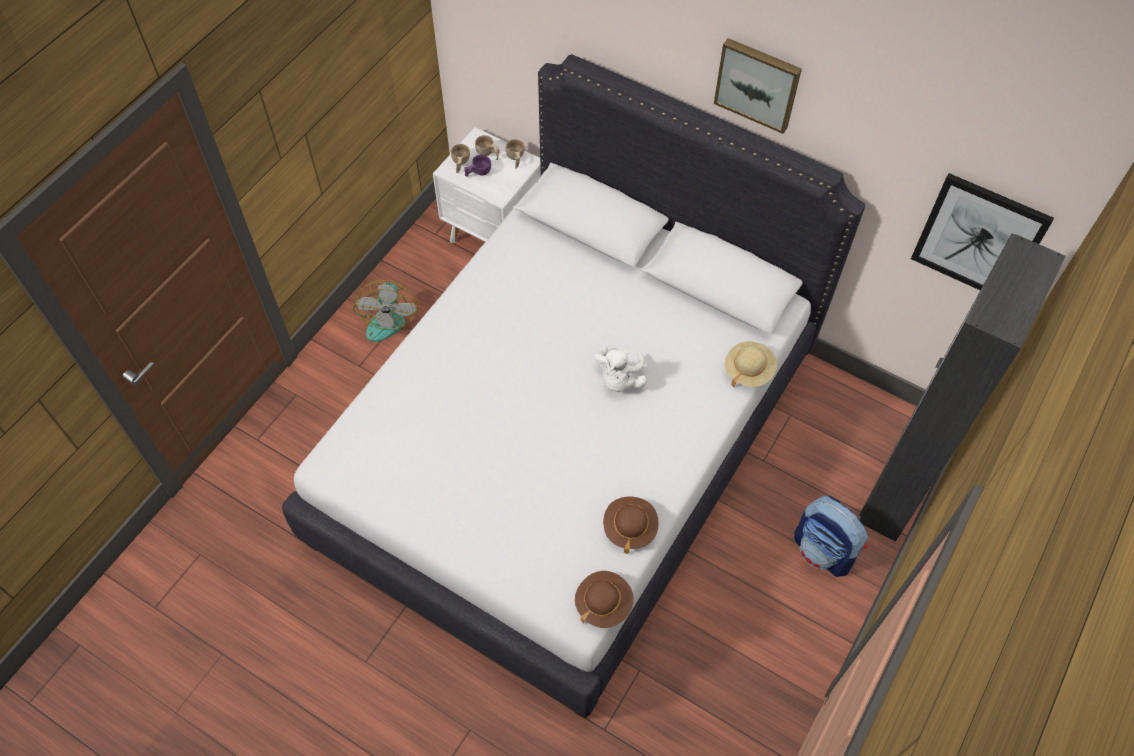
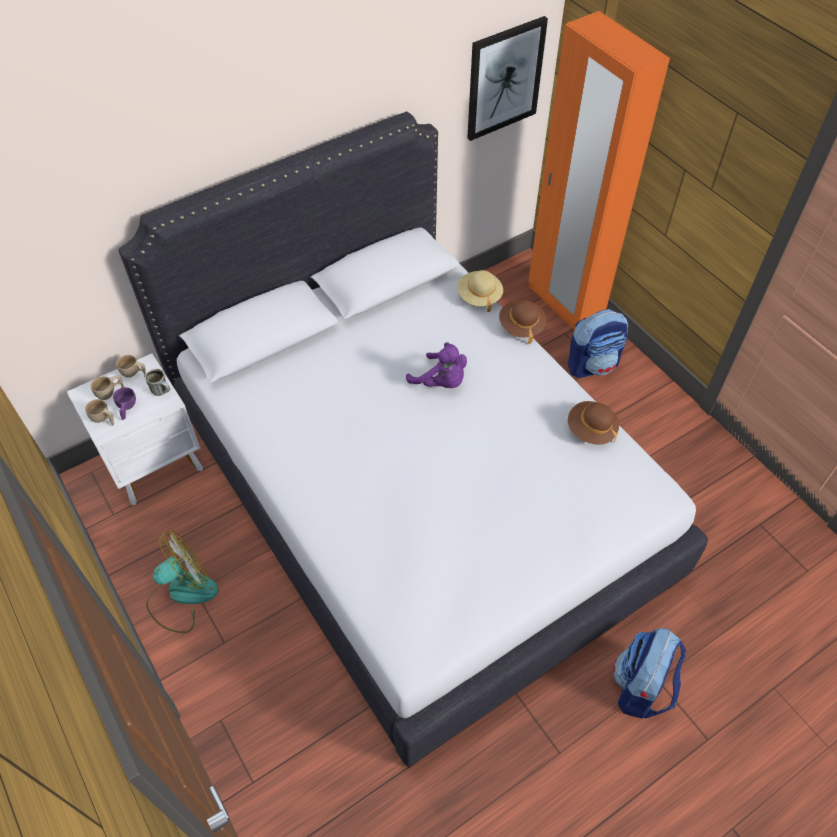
camera: 65 degrees left, 5 degrees down
(386, 317) = (182, 595): fan -> fan turned 60 degrees counterclockwise
(456, 715) = (641, 687): none -> backpack
(508, 187) = (163, 391): none -> mug
(603, 604) = (655, 476): brown hat -> brown hat (521, 326)
(619, 379) = (441, 382): white plush toy -> purple plush toy
(758, 83) = (314, 92): picture -> none
(894, 492) = (564, 304): black wardrobe -> orange wardrobe

